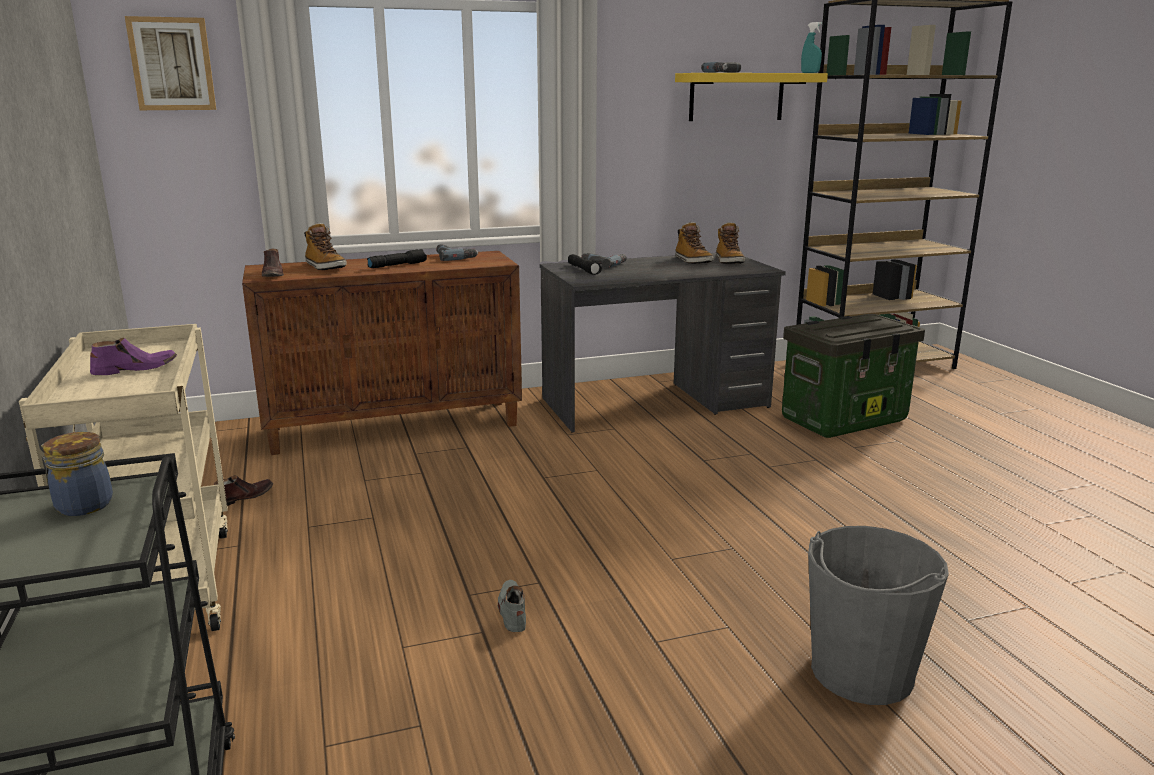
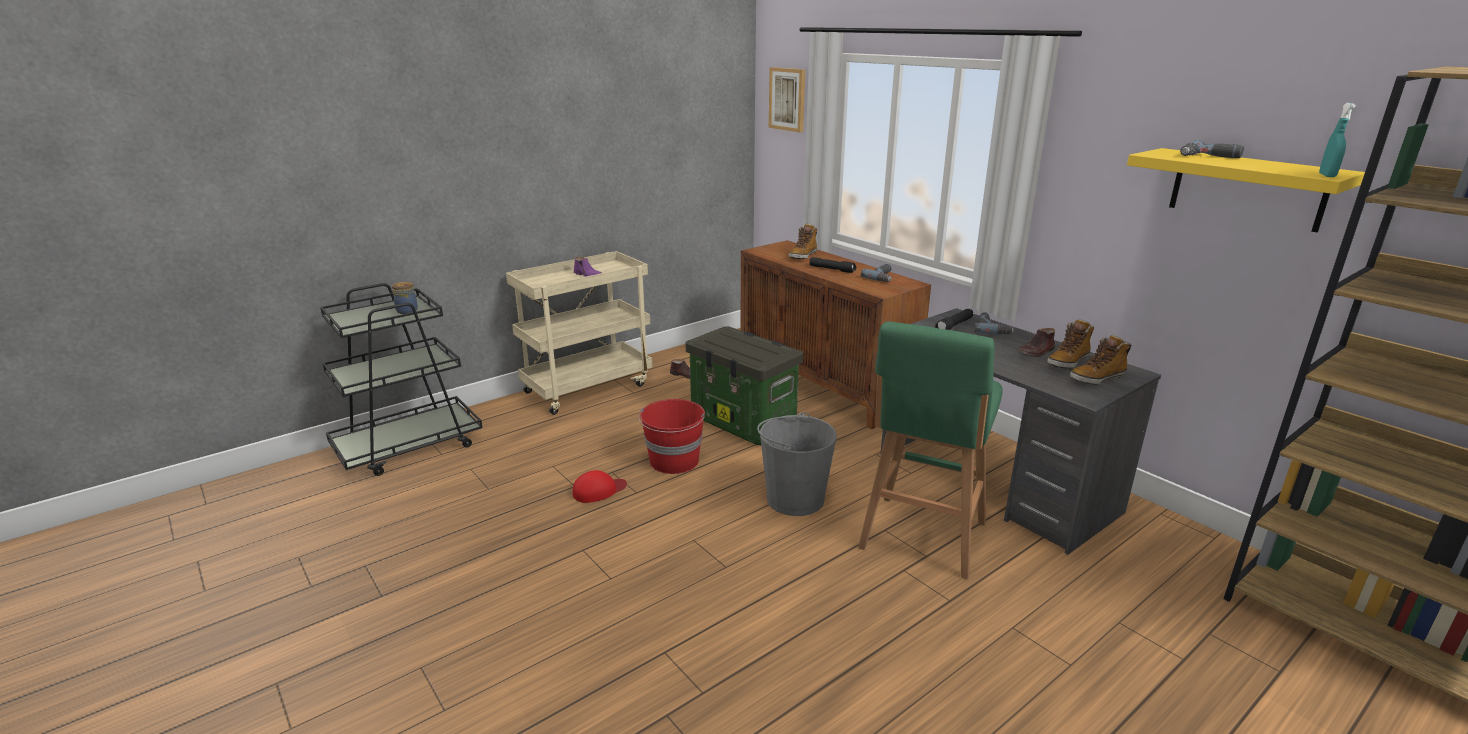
camera: 70 degrees right, 5 degrees up
(273, 274) = (768, 250): brown shoe -> brown shoe (1036, 352)
(482, 544) = (674, 461): none -> red bucket
(512, 611) = (599, 490): grey shoe -> red cap
(724, 449) = (921, 538): none -> green stool
(844, 419) = (1096, 615): storage box -> storage box (744, 422)
(861, 672) = (571, 648): grey bucket -> grey bucket (794, 499)

